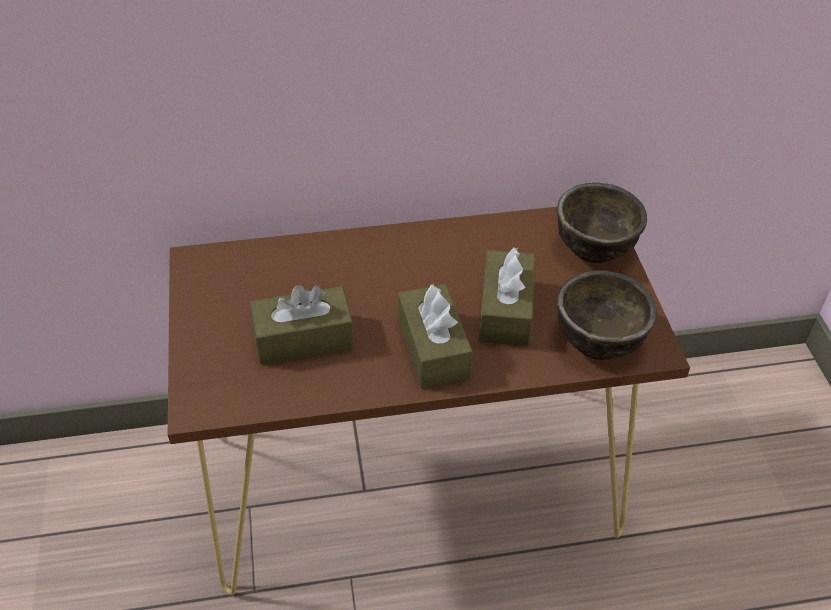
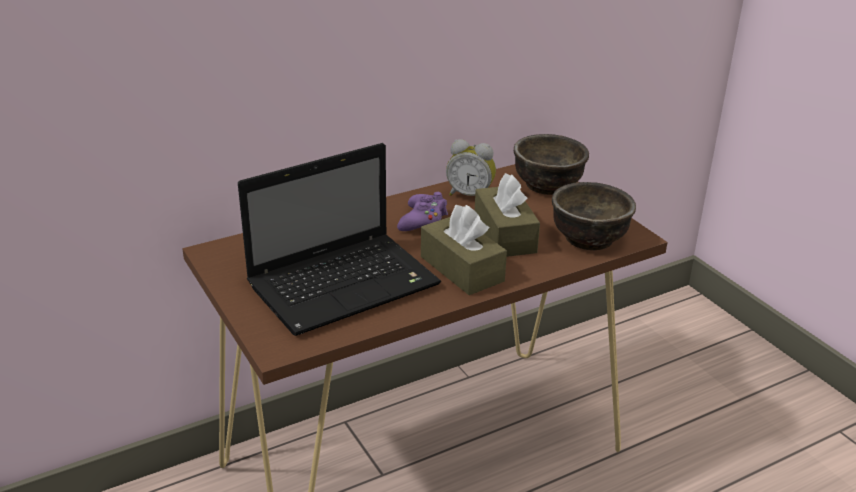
camera: 20 degrees left, 15 degrees down
(303, 338) = (346, 284): brown tissue box -> laptop
(427, 269) = (423, 221): none -> purple game controller
(498, 242) = (470, 195): none -> alarm clock

